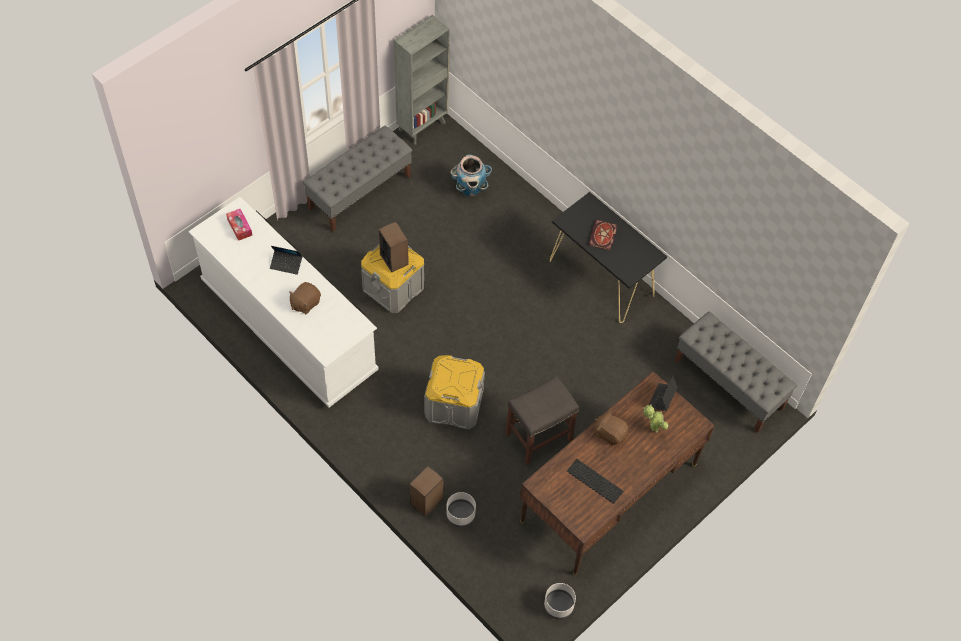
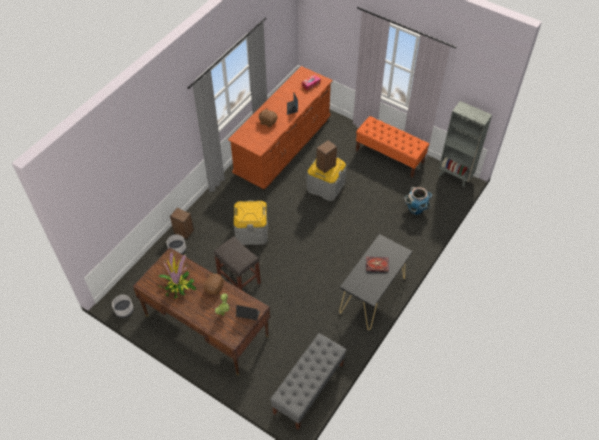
camera: 80 degrees right, 5 degrees down
(289, 327) = (283, 146): white dresser -> brown dresser
(360, 192) = (389, 156): grey bench -> orange bench
(596, 481) = (178, 286): keyboard -> potted plant

